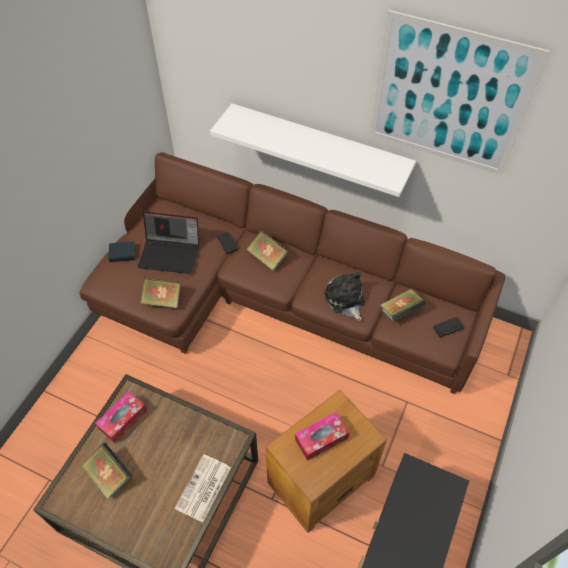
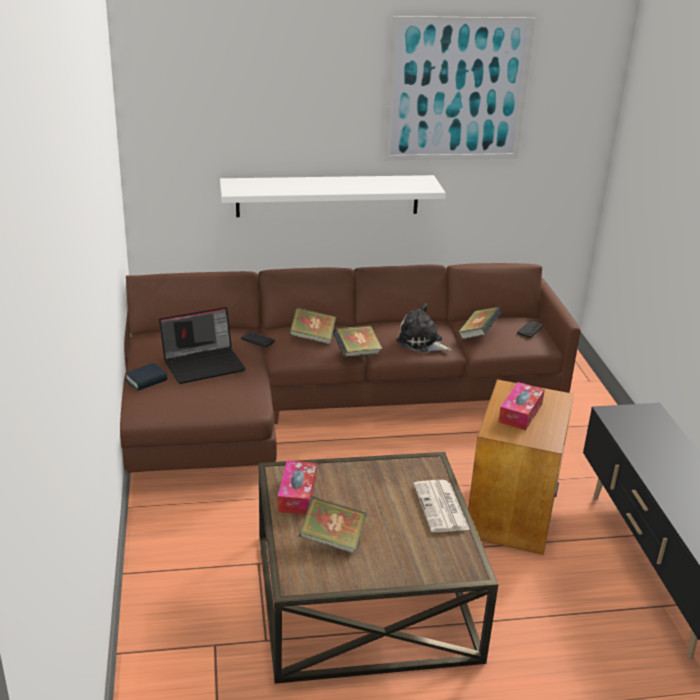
camera: 35 degrees left, 25 degrees down
(162, 300) = (234, 400): book -> book (356, 353)

